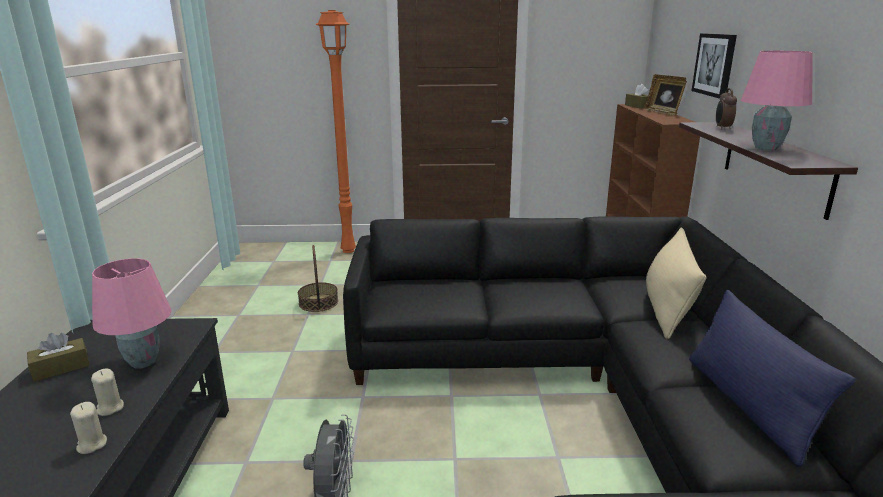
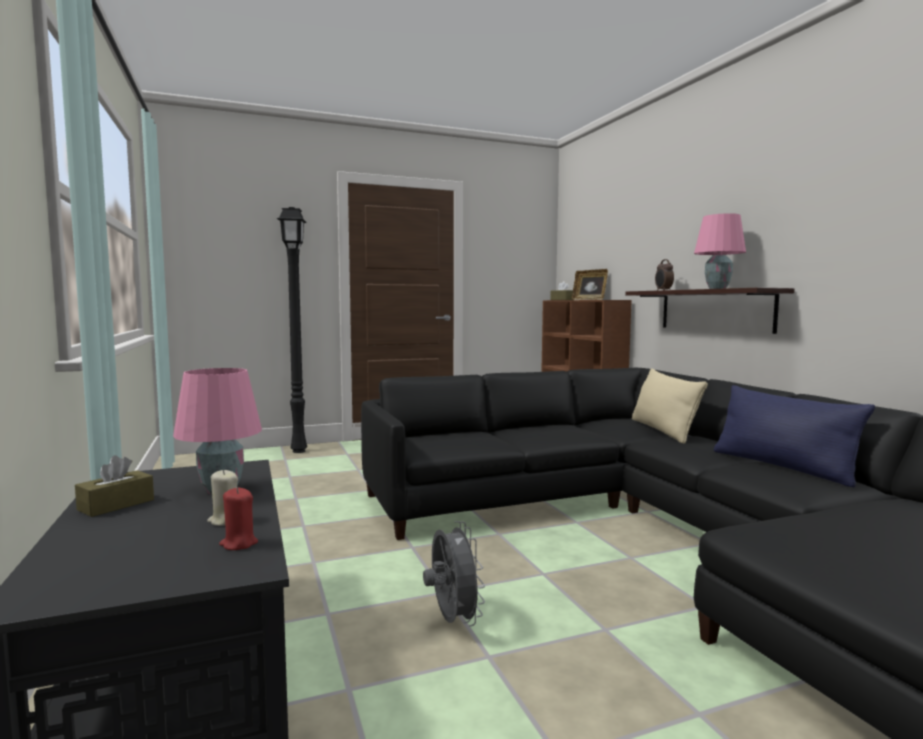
camera: 20 degrees left, 15 degrees down
(91, 444) = (239, 544): beige candle -> red candle
(318, 302) = (300, 489): basket -> none
(348, 250) = (298, 451): orange floor lamp -> black floor lamp
(715, 64) = (636, 252): picture -> none

